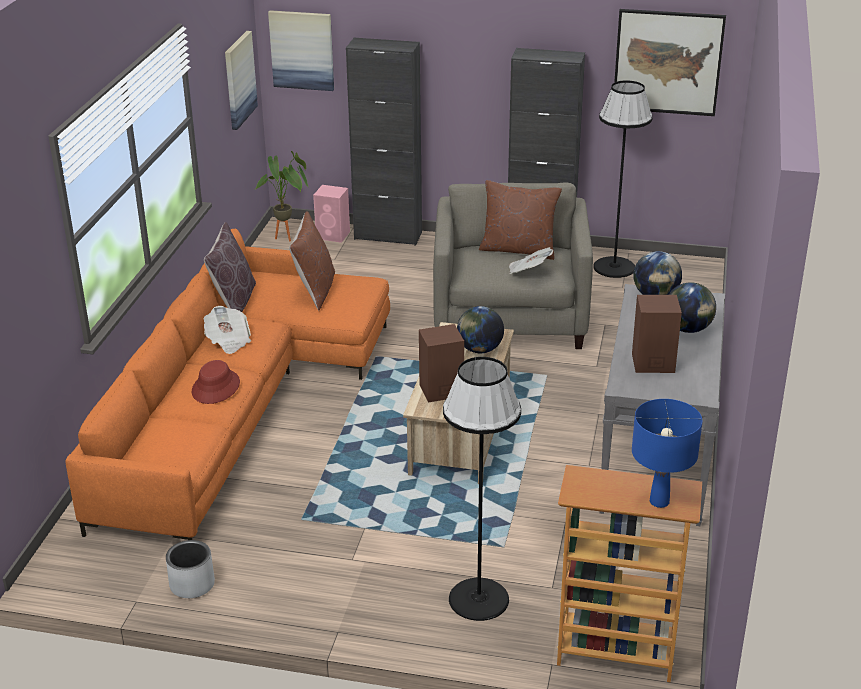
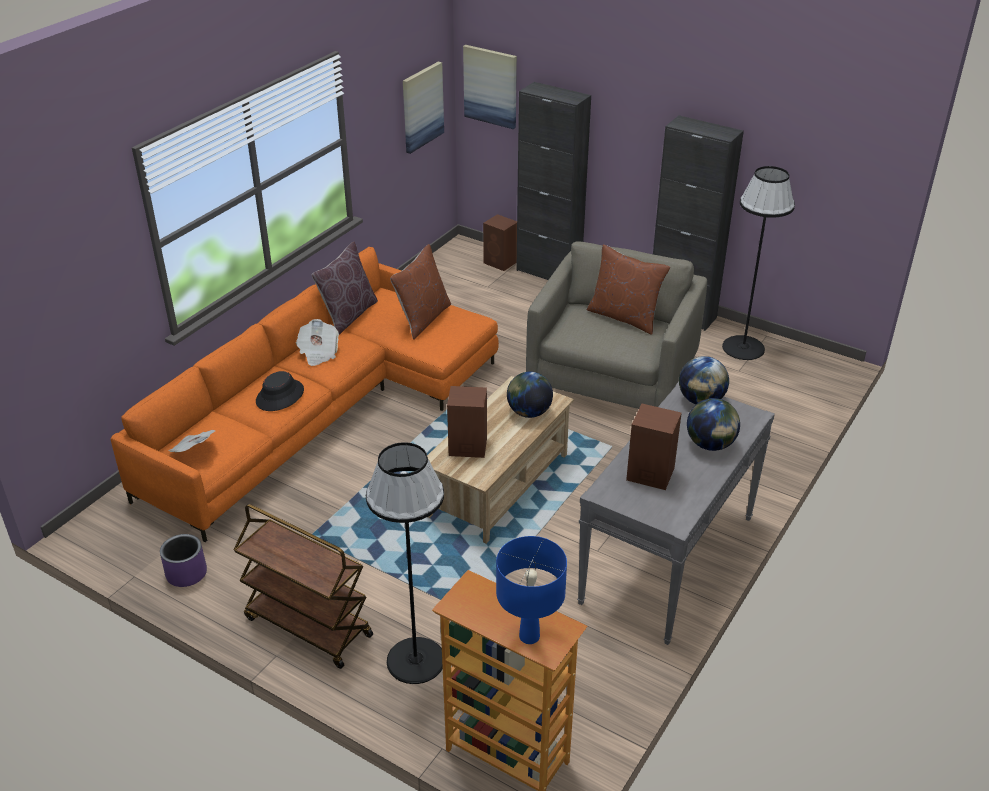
camera: 20 degrees right, 5 degrees up
(192, 585) = (186, 573): grey planter -> purple planter
(216, 387) = (280, 396): red hat -> black hat
(289, 238) = (461, 258): potted plant -> none
(333, 235) = (501, 262): pink speaker -> brown speaker
(352, 599) = (307, 627): none -> brown cart
(529, 271) = (619, 342): newspaper -> newspaper (194, 451)
(668, 62) = (825, 154): picture -> none

